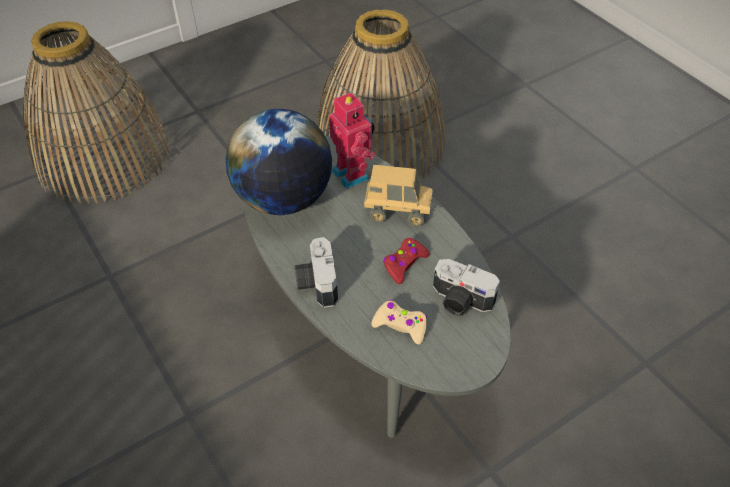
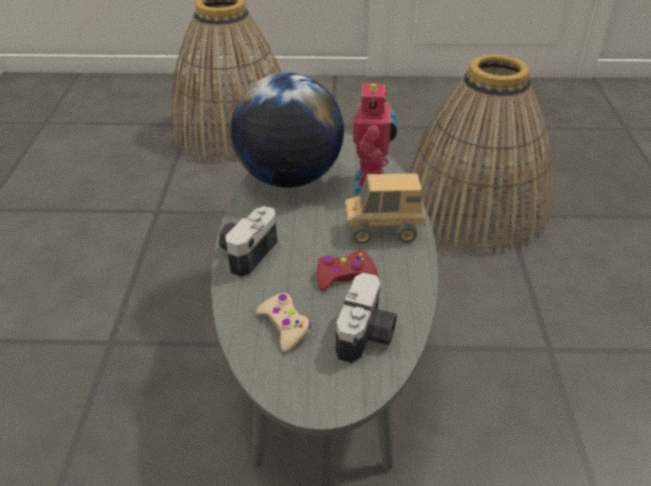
camera: 35 degrees right, 10 degrees down
(397, 212) = (383, 231): toy truck -> toy truck turned 135 degrees clockwise
(460, 301) = (367, 336): camera -> camera turned 135 degrees counterclockwise

